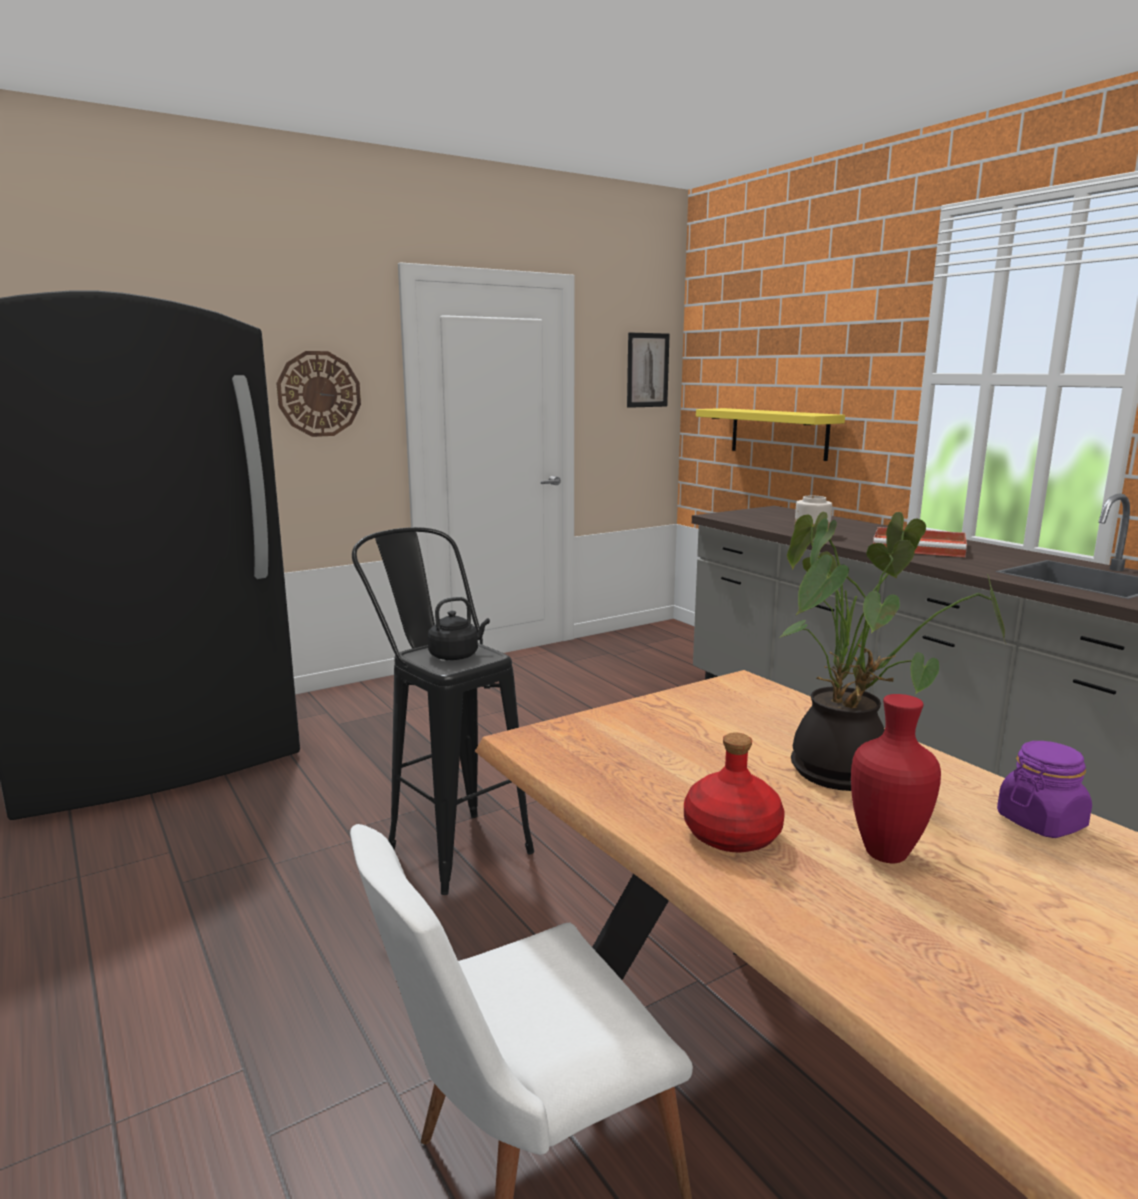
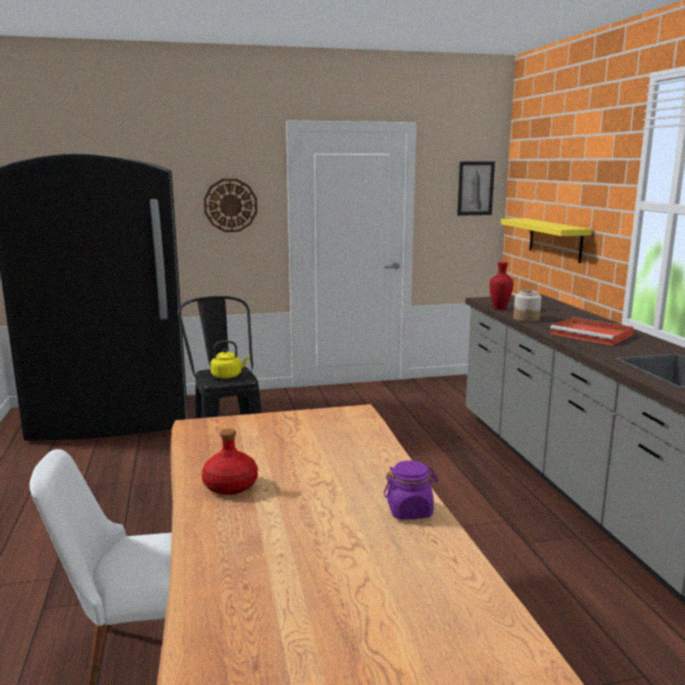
camera: 20 degrees right, 0 degrees up
(456, 655) = (228, 376): black kettle -> yellow kettle
(848, 772) = (340, 468): potted plant -> none
(883, 852) = (295, 508): red vase -> red vase (499, 308)

